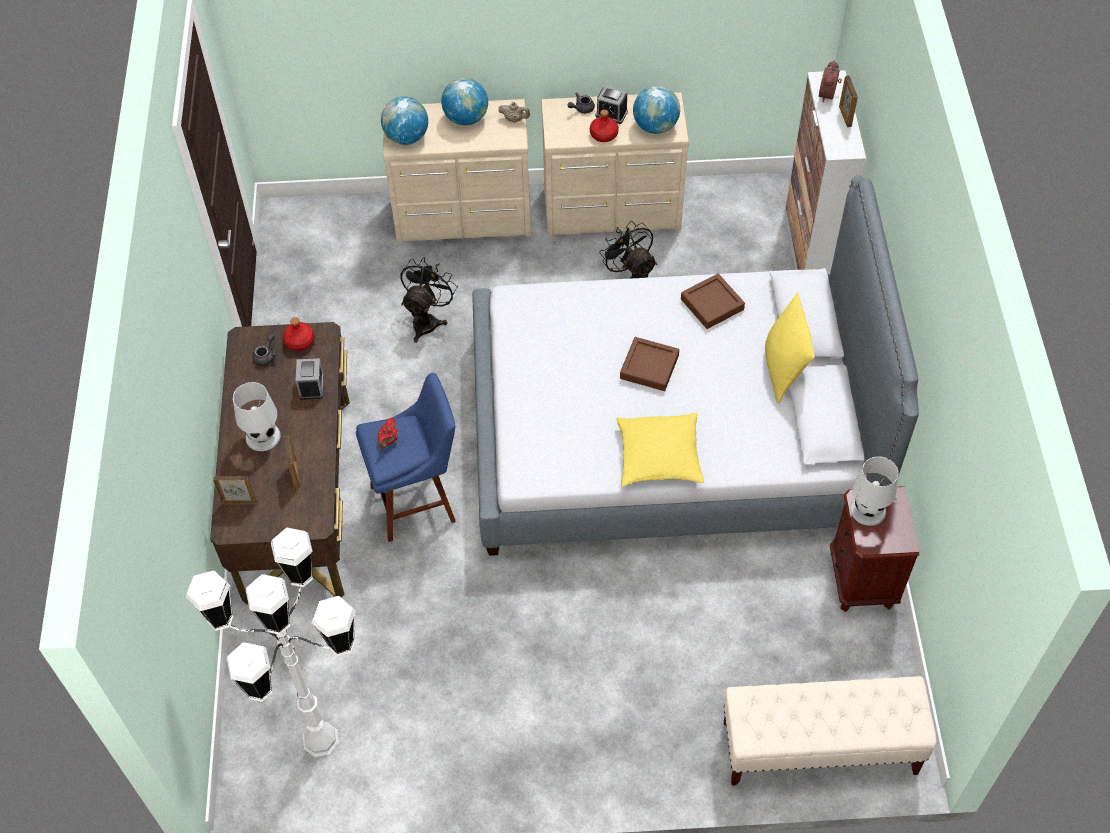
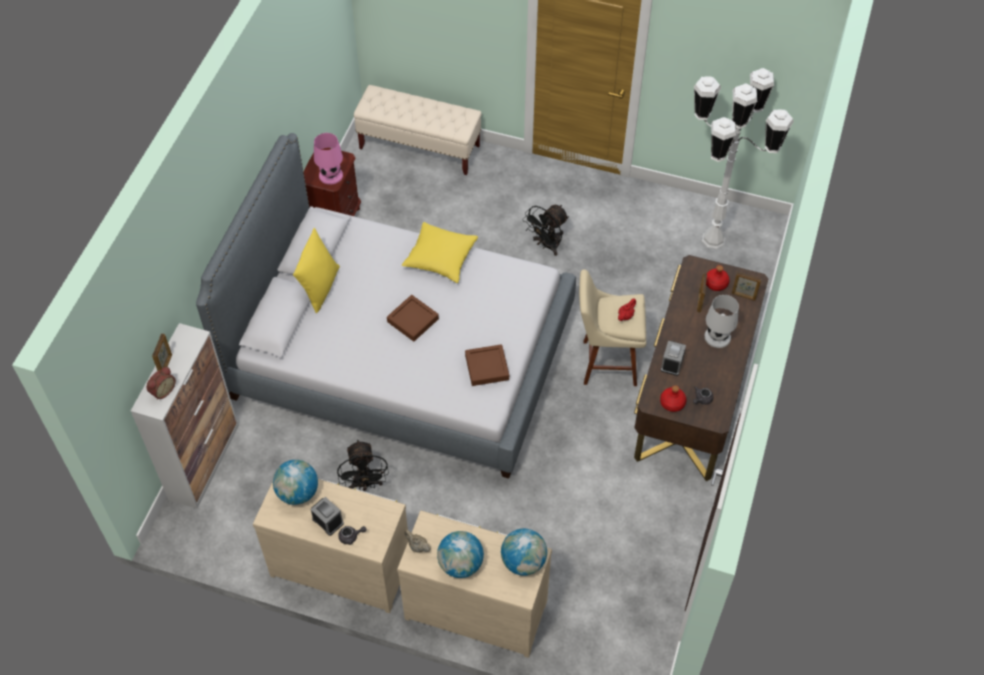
camera: 160 degrees left, 0 degrees up
(418, 502) = (605, 363): blue stool -> beige stool
(428, 320) = (546, 510): black fan -> black fan (546, 245)
(603, 134) = (347, 500): red bottle -> red bottle (716, 283)
(712, 304) = (338, 353): brown tray -> brown tray (487, 367)
(868, 510) = (330, 175): white table lamp -> pink table lamp

